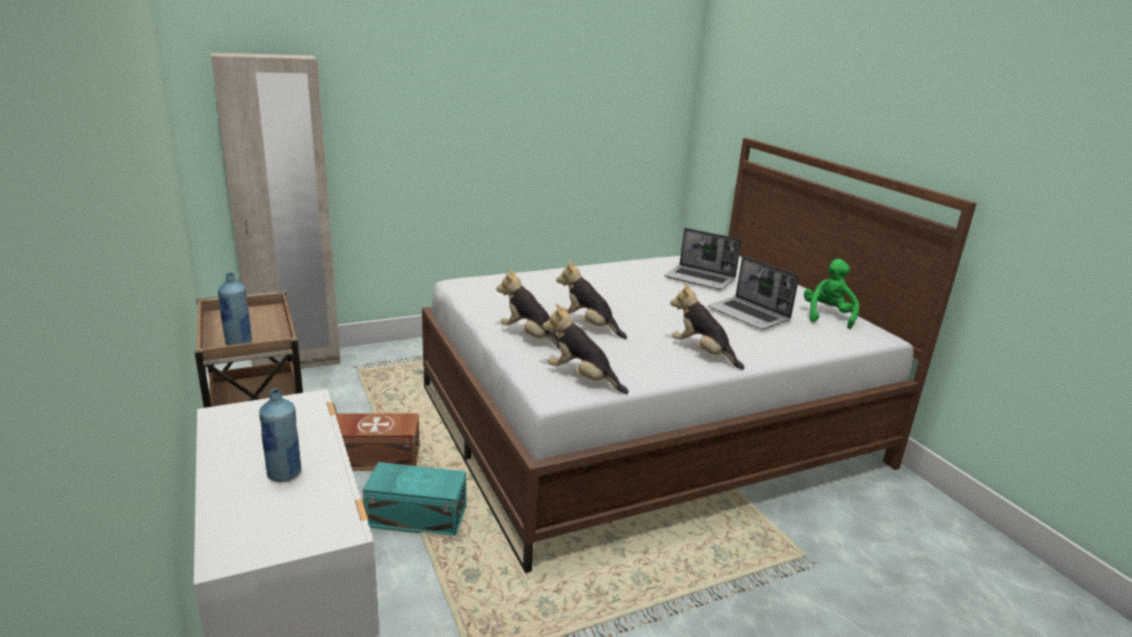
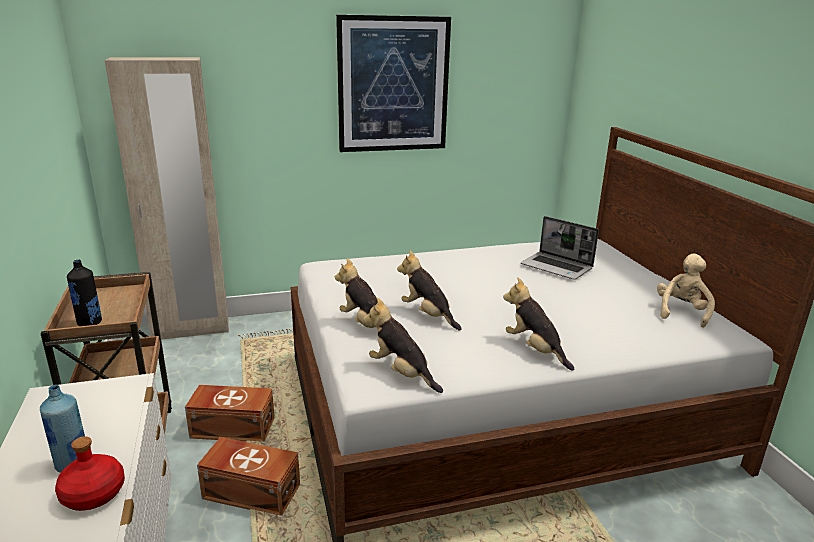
camera: 10 degrees right, 0 degrees up
(239, 342) = (89, 323): blue bottle -> black bottle
(319, 497) = (93, 493): none -> red bottle
(415, 516) = (251, 491): turquoise storage box -> brown storage box
(518, 91) = (393, 85): none -> picture
(749, 315) = (597, 308): laptop -> none
(827, 316) = (681, 312): green plush toy -> beige plush toy

